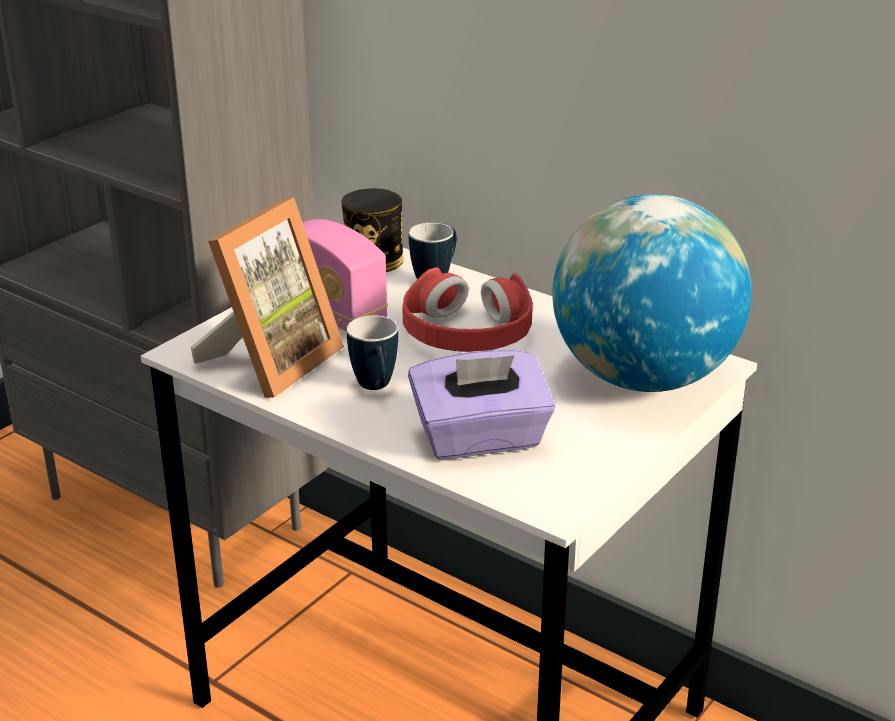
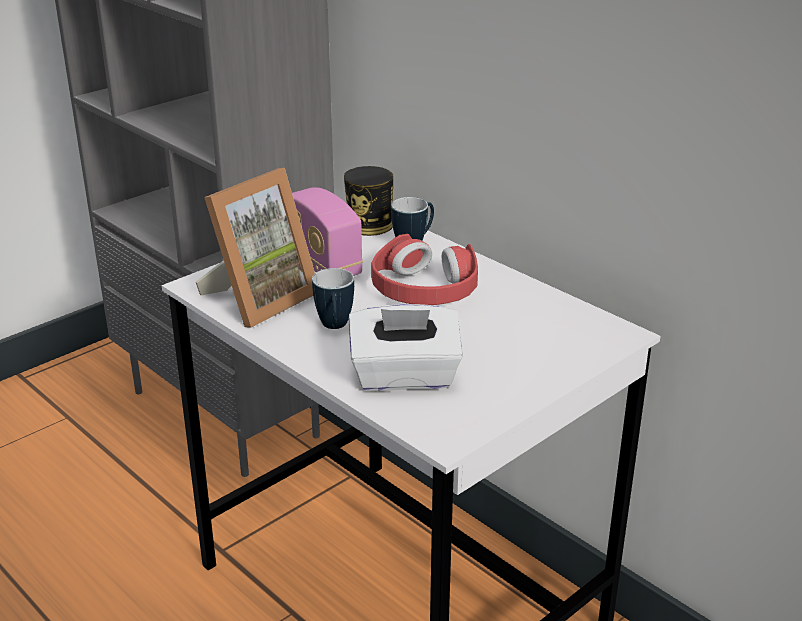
camera: 10 degrees right, 0 degrees up
(481, 439) = (405, 377): purple tissue box -> white tissue box
(643, 378) = (557, 339): globe -> none

